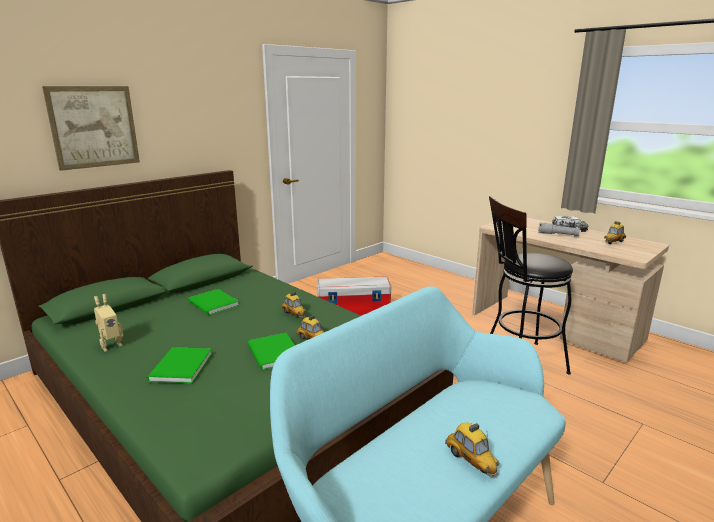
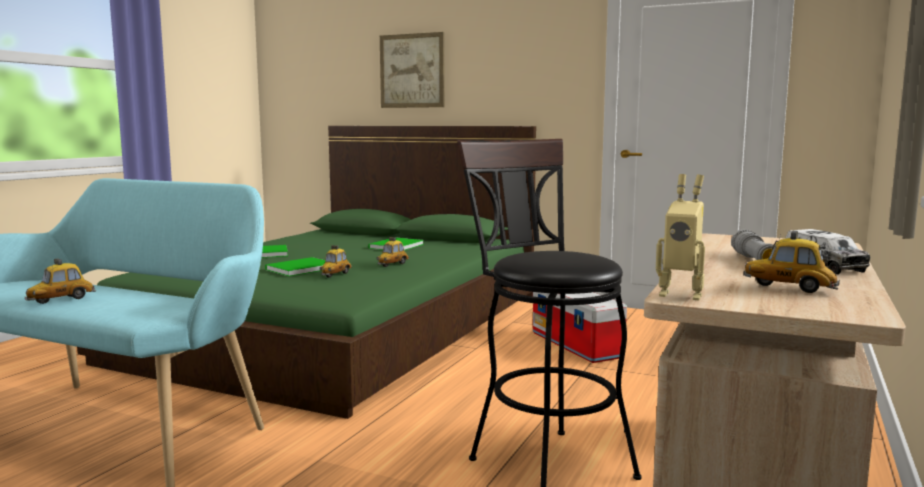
camera: 70 degrees right, 10 degrees down
(110, 345) = (294, 241): toy robot -> toy robot (681, 294)

